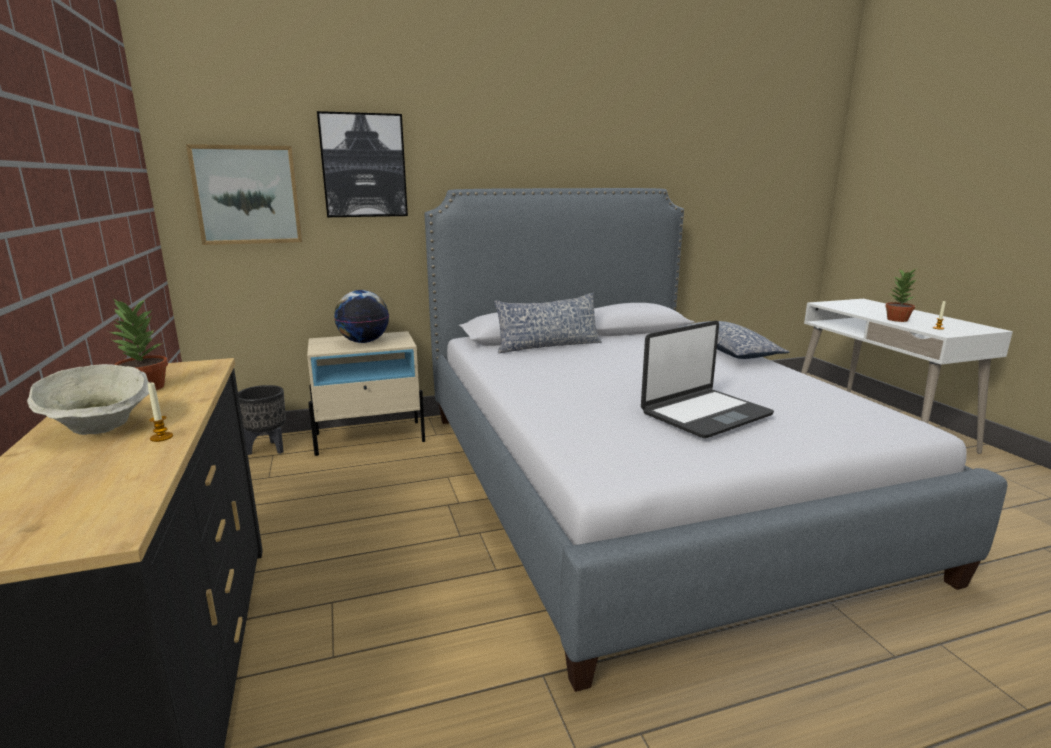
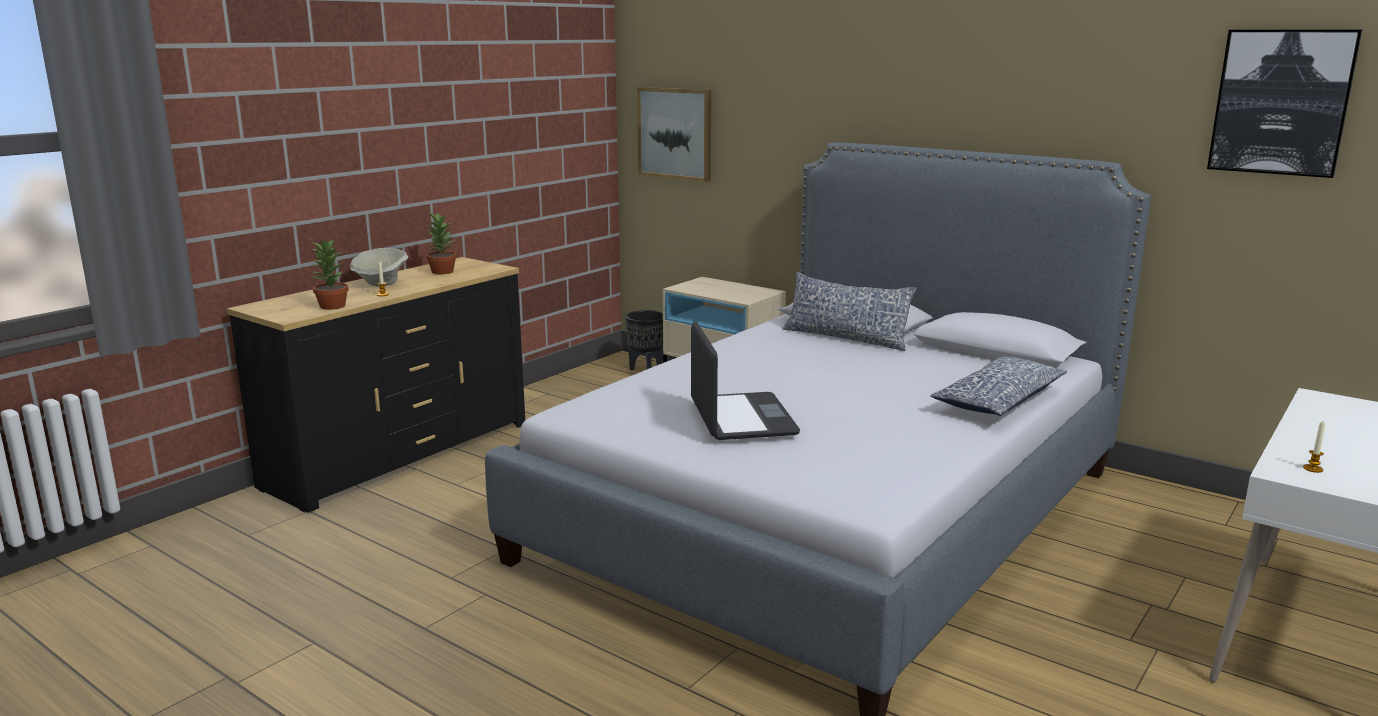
camera: 55 degrees right, 0 degrees up
(363, 166) = (766, 111): picture -> picture (1281, 102)
(364, 342) = (725, 290): globe -> none
(705, 414) = (741, 418): laptop -> laptop turned 120 degrees counterclockwise
(897, 320) = (1311, 443): potted plant -> potted plant (332, 306)

